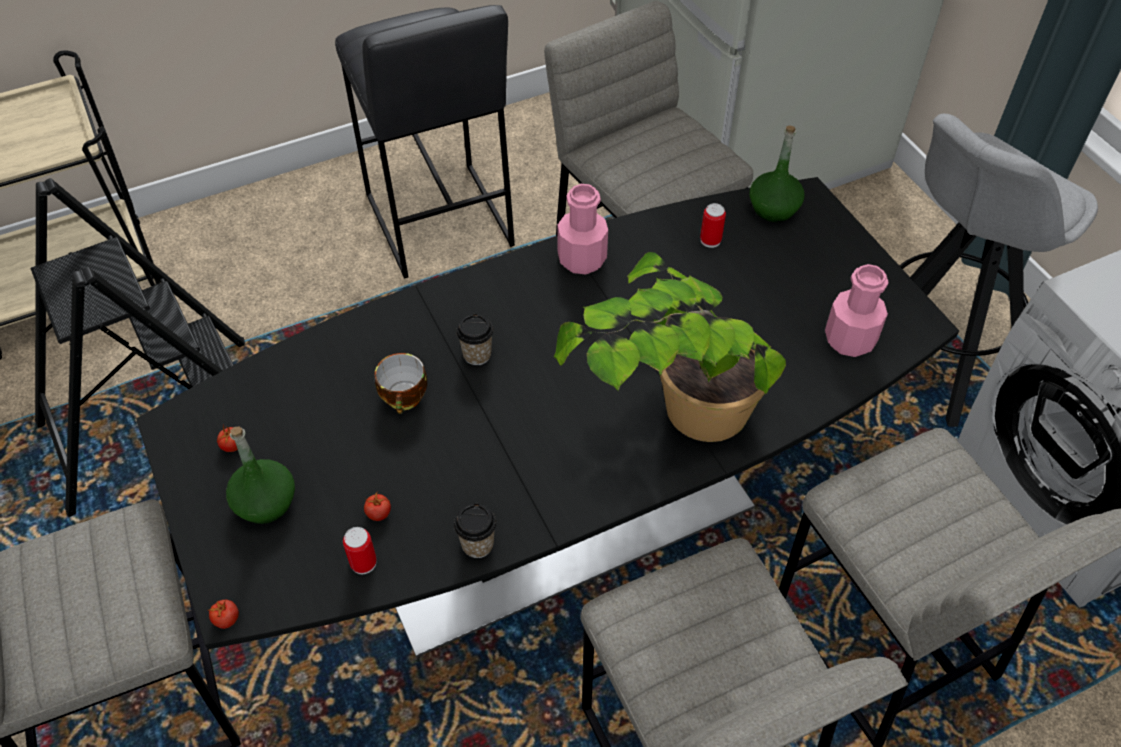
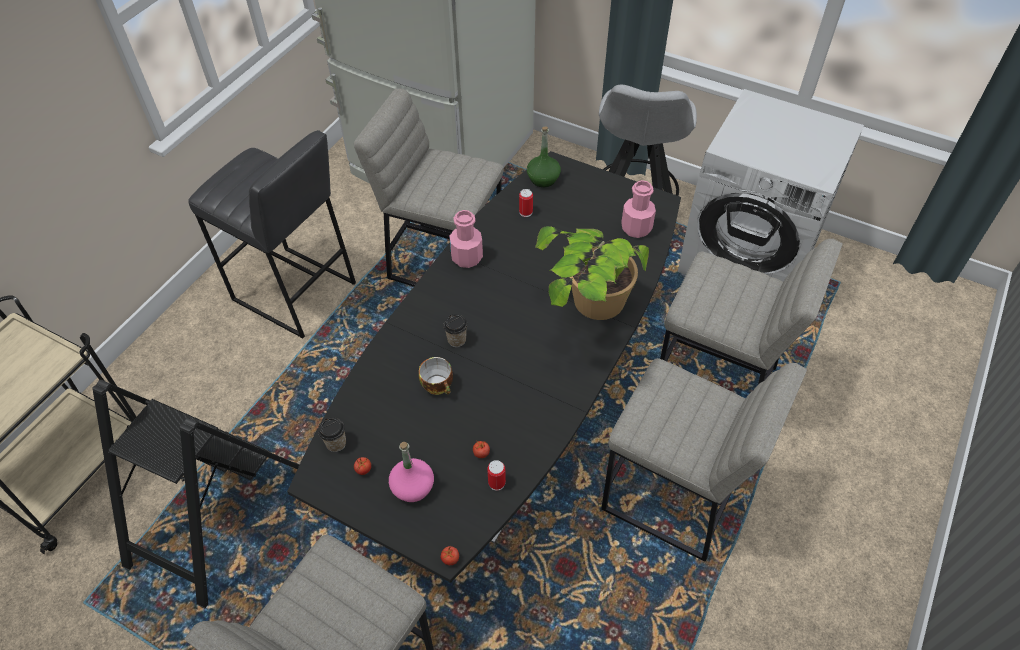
camera: 35 degrees left, 0 degrees up
(265, 502) = (412, 487): green bottle -> pink bottle
(477, 544) = (547, 436): cup -> cup (336, 443)

